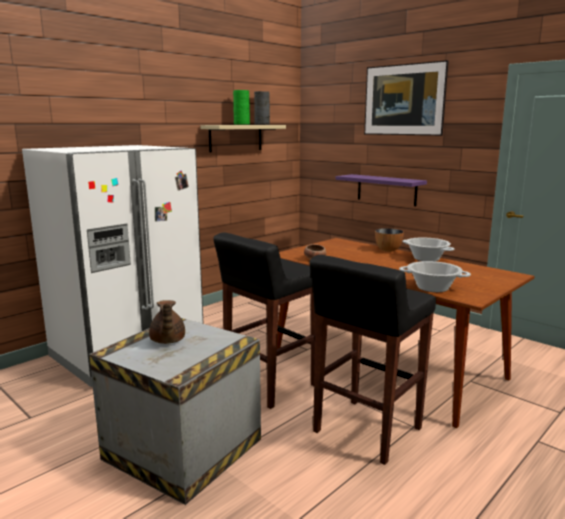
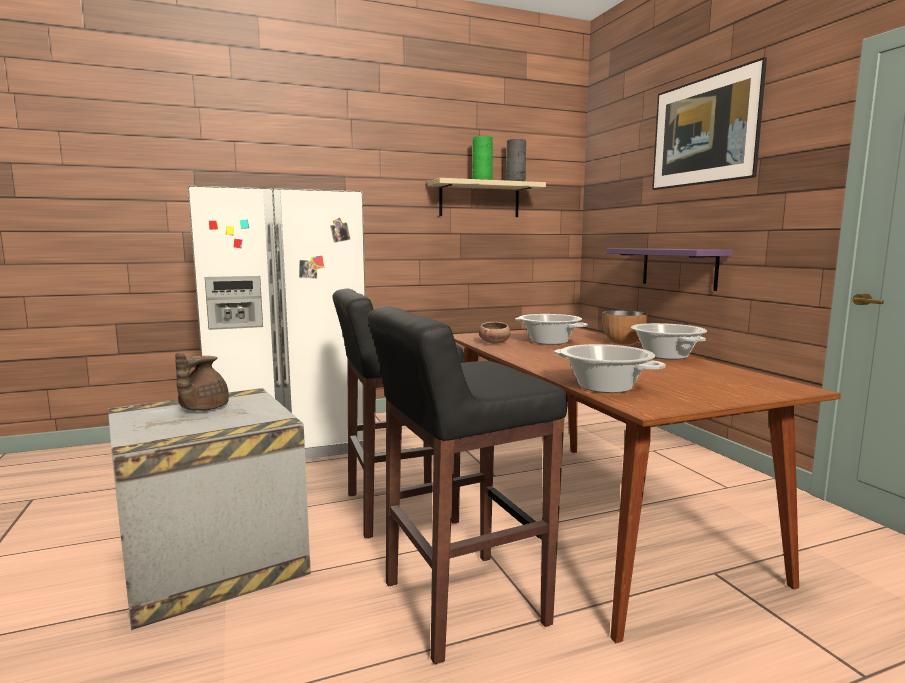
camera: 25 degrees right, 5 degrees down
(345, 254) = (549, 342): none -> cooking pot

